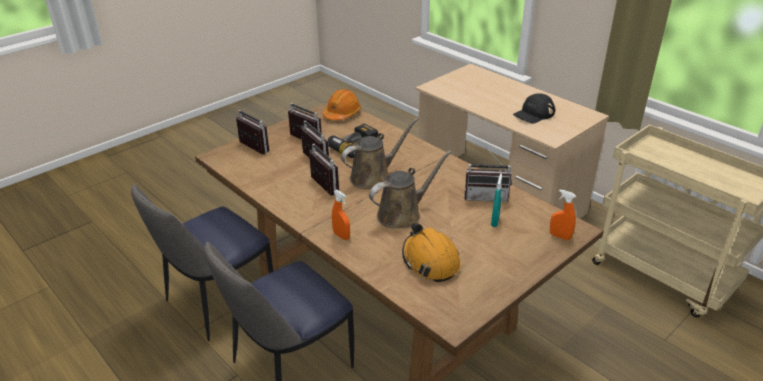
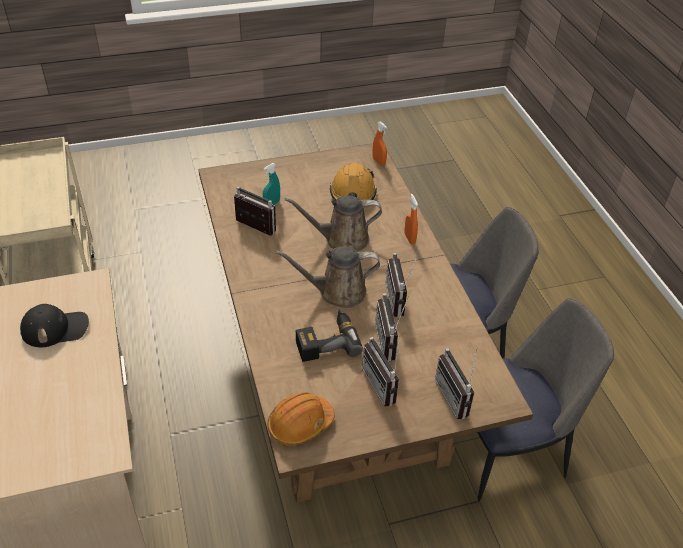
camera: 155 degrees left, 10 degrees up
(560, 236) = (236, 175): orange spray bottle -> orange spray bottle (379, 161)

